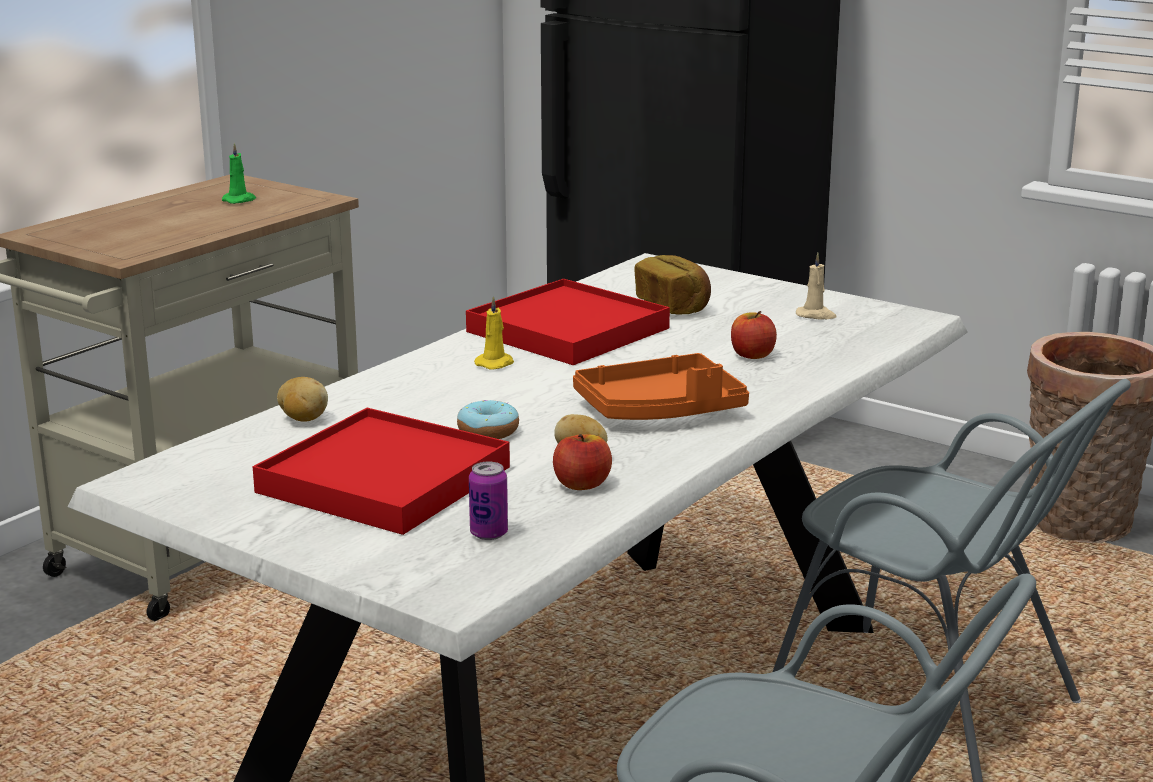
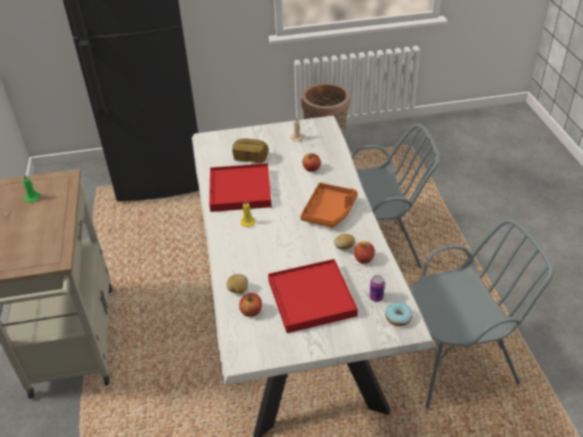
camera: 45 degrees left, 20 degrees up
(265, 447) = (251, 311): none -> apple
(488, 432) = (301, 255): donut -> donut (398, 317)

